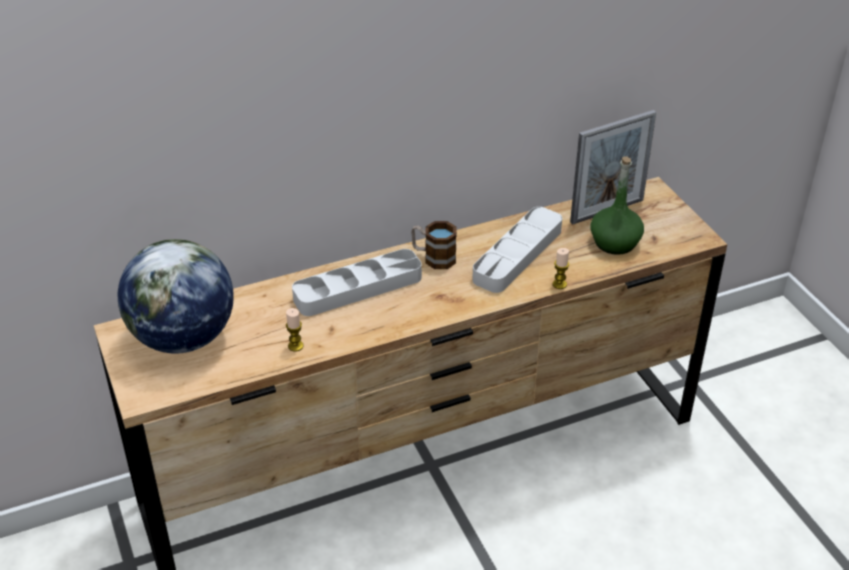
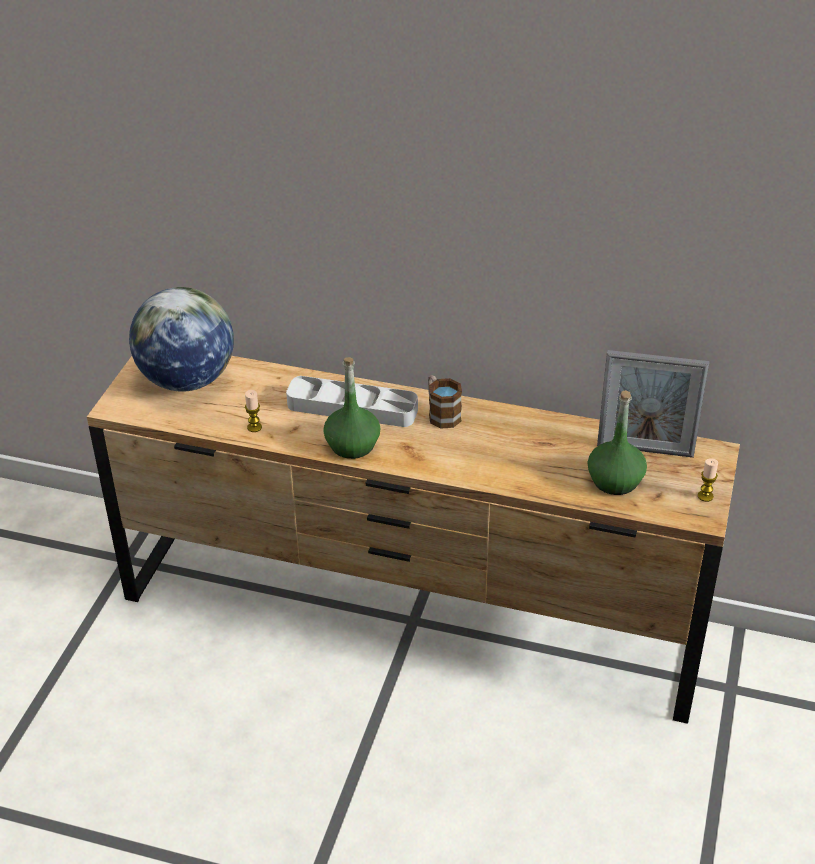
camera: 40 degrees right, 0 degrees up
(395, 317) = (352, 445): none -> green bottle
(517, 254) = (514, 447): grey tray -> none
(559, 284) = (518, 489): candle -> candle (705, 496)

